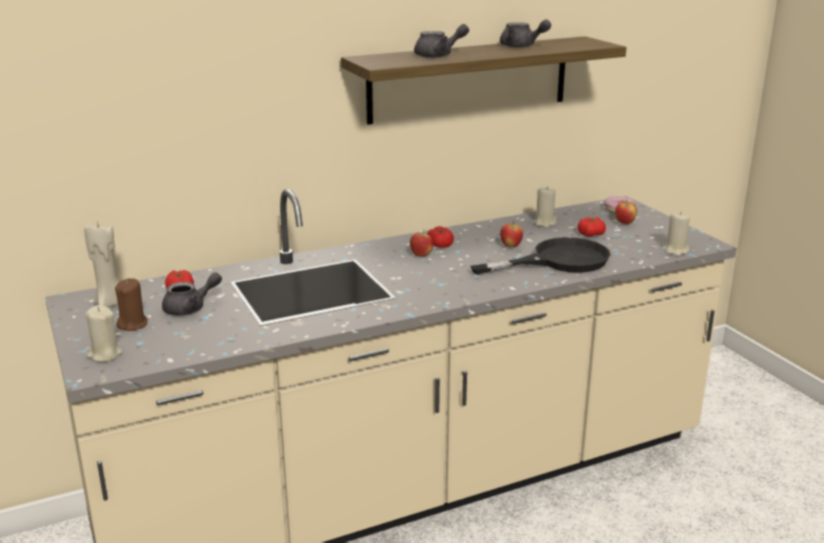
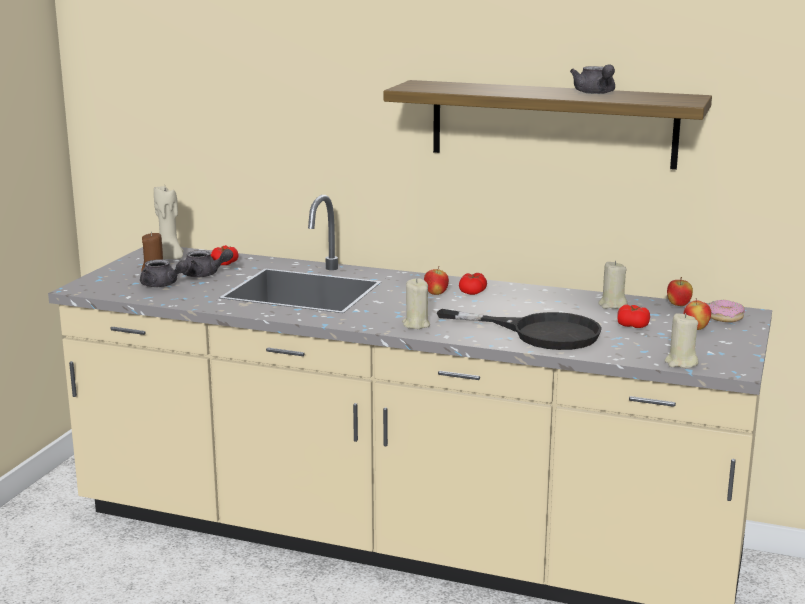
camera: 45 degrees right, 5 degrees down
(105, 355) = (104, 282): beige candle -> beige candle (416, 324)
(439, 55) = (486, 89): grey teapot -> grey teapot (163, 285)
(510, 246) = (528, 311): apple -> apple (678, 305)

